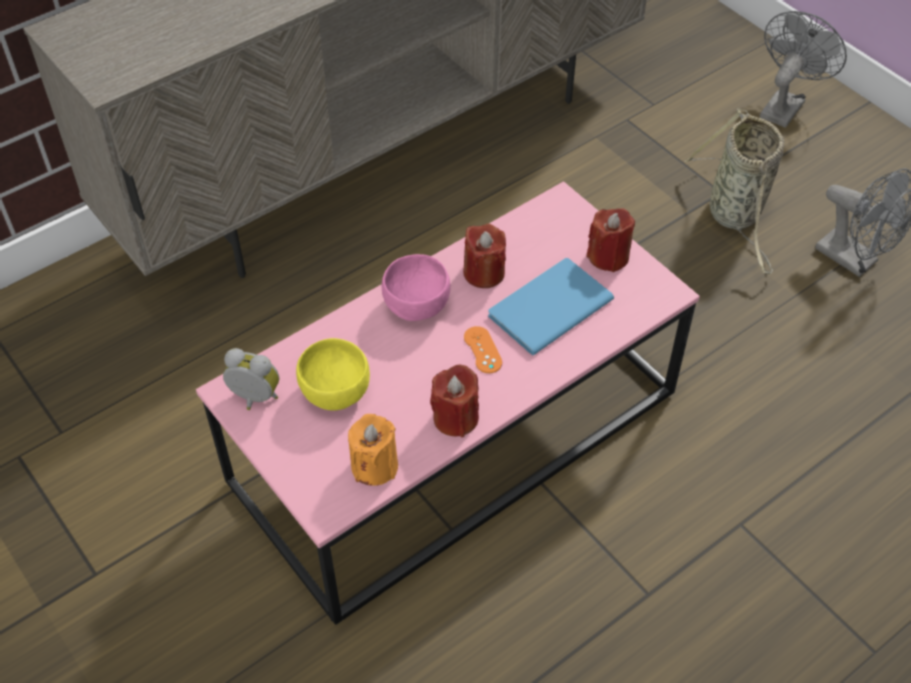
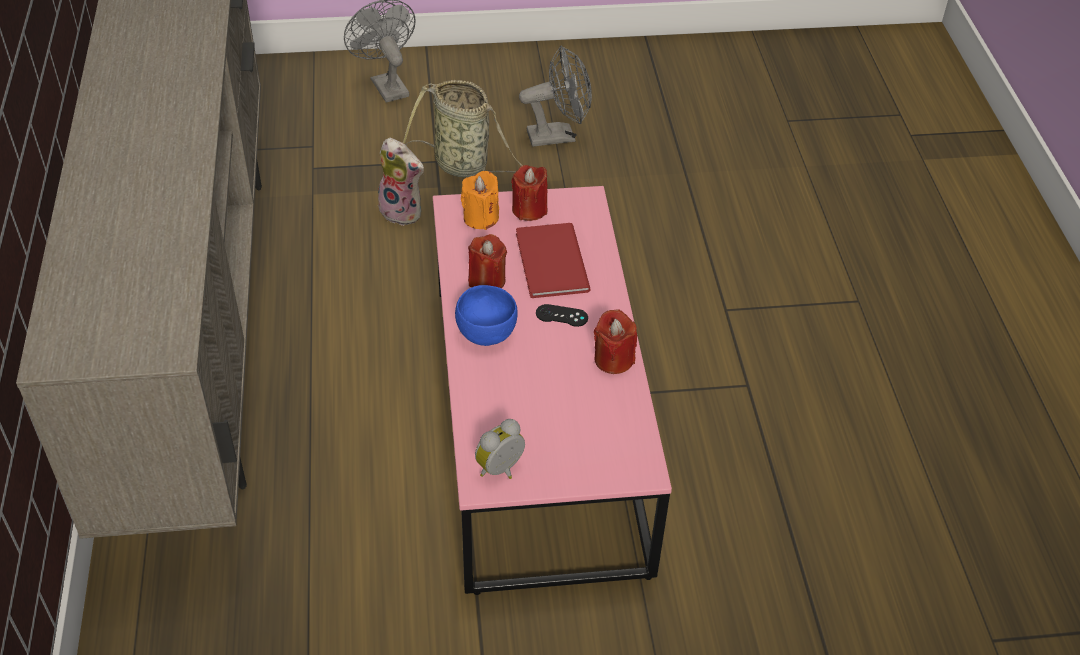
camera: 60 degrees left, 5 degrees down
(336, 392) = (535, 416): yellow bowl -> none
(374, 466) = (624, 424): orange candle -> orange candle (481, 217)
(417, 304) = (486, 331): pink bowl -> blue bowl
(482, 350) = (561, 316): orange game controller -> black game controller
(546, 307) = (549, 264): blue book -> red book
(632, 205) = (403, 211): none -> plush toy

